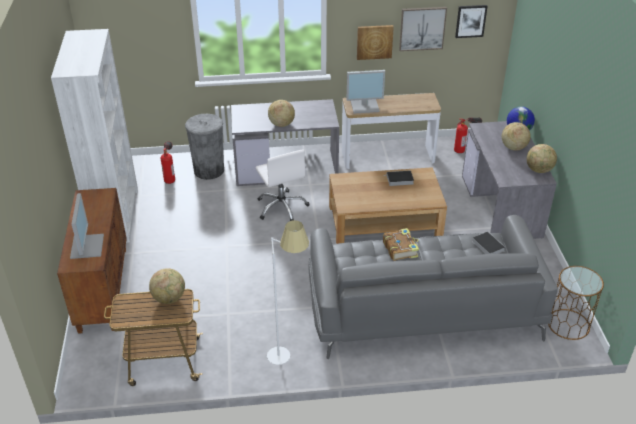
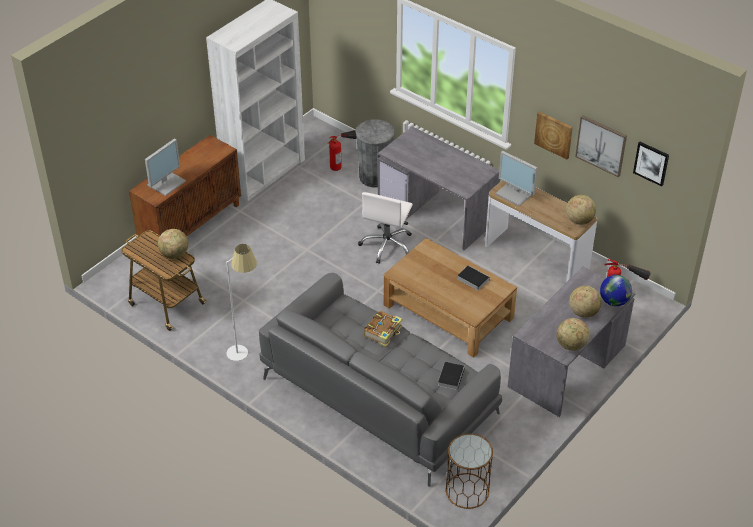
camera: 45 degrees right, 5 degrees up
(281, 124) = (425, 168): globe -> globe (579, 220)

